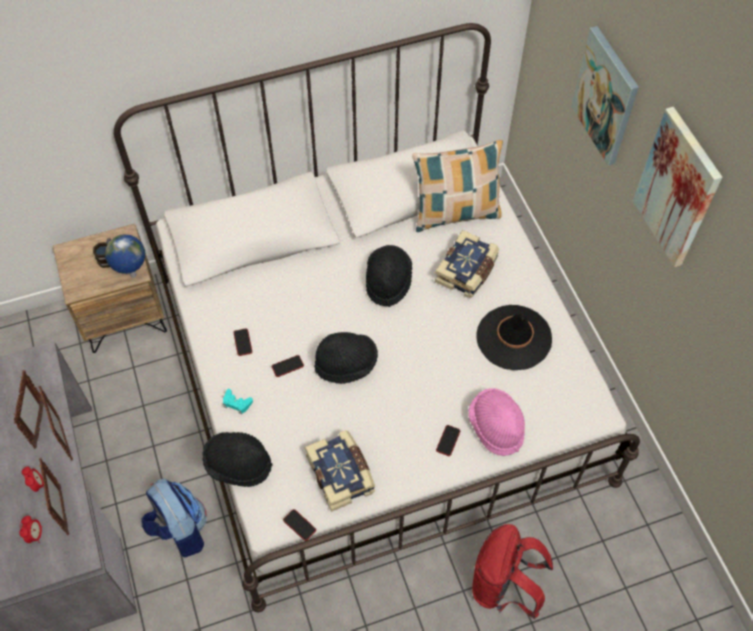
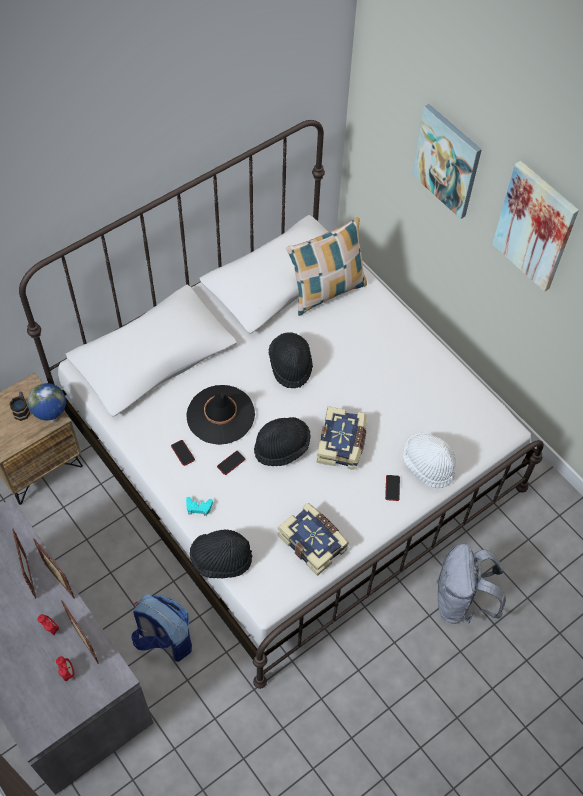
camera: 20 degrees left, 0 degrees up
(299, 525) = (294, 595): phone -> none
(467, 271) = (355, 339): book -> book (342, 443)
(496, 427) = (428, 465): pink hat -> white hat
(503, 586) = (461, 601): red backpack -> grey backpack
(513, 338) = (415, 386): black hat -> black hat (220, 415)

